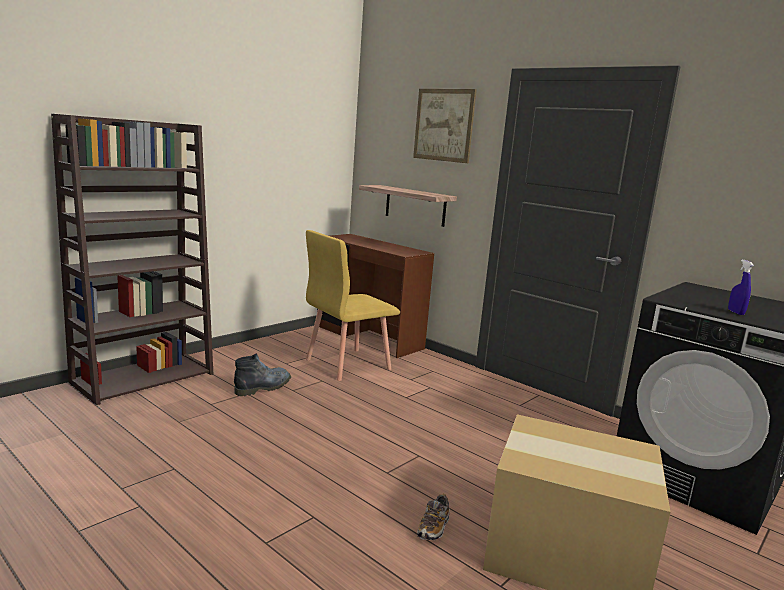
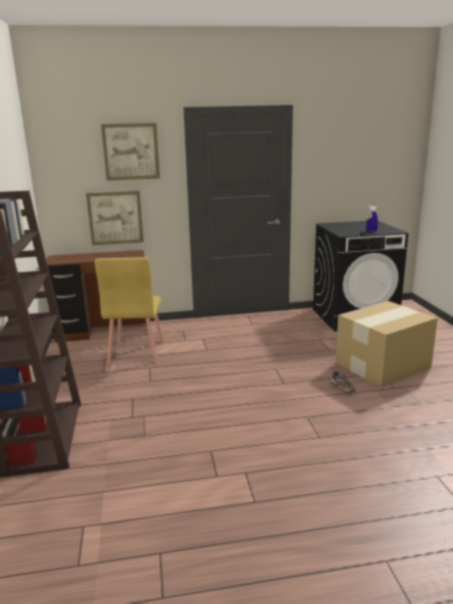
camera: 50 degrees left, 5 degrees up
(264, 387) = (131, 390): boot -> none
(415, 205) = (115, 218): shelf -> picture

